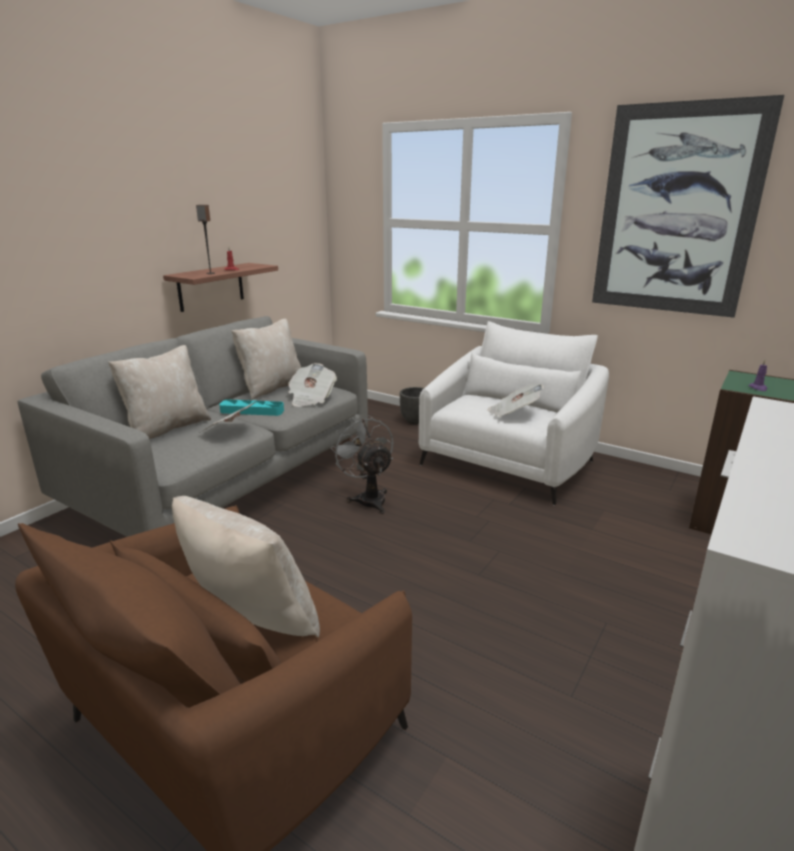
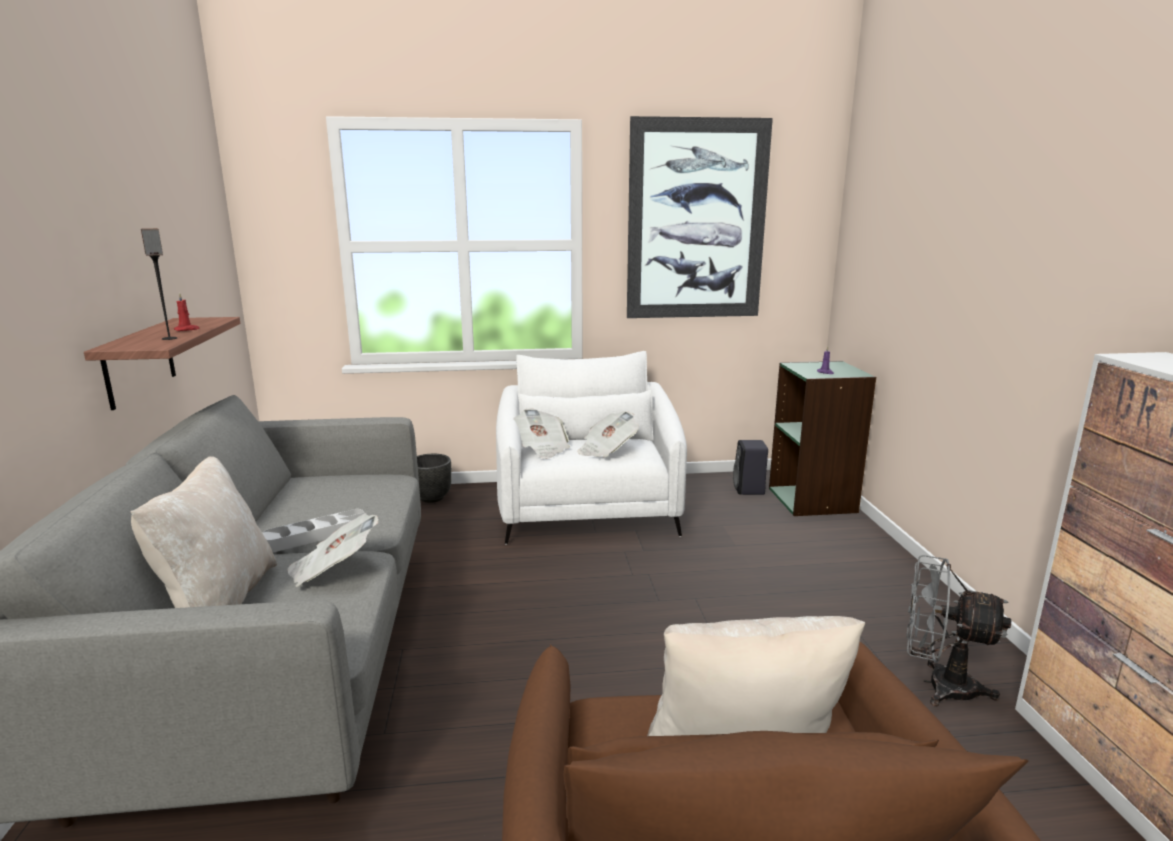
camera: 40 degrees left, 5 degrees down
(252, 411) = (317, 535): turquoise tray -> grey tray
(272, 388) = (290, 499): beige pillow -> none
(311, 398) = (372, 495): newspaper -> newspaper (541, 448)
(368, 498) = (500, 602): grey fan -> grey fan (938, 685)
(677, 492) = (749, 490): none -> black speaker

